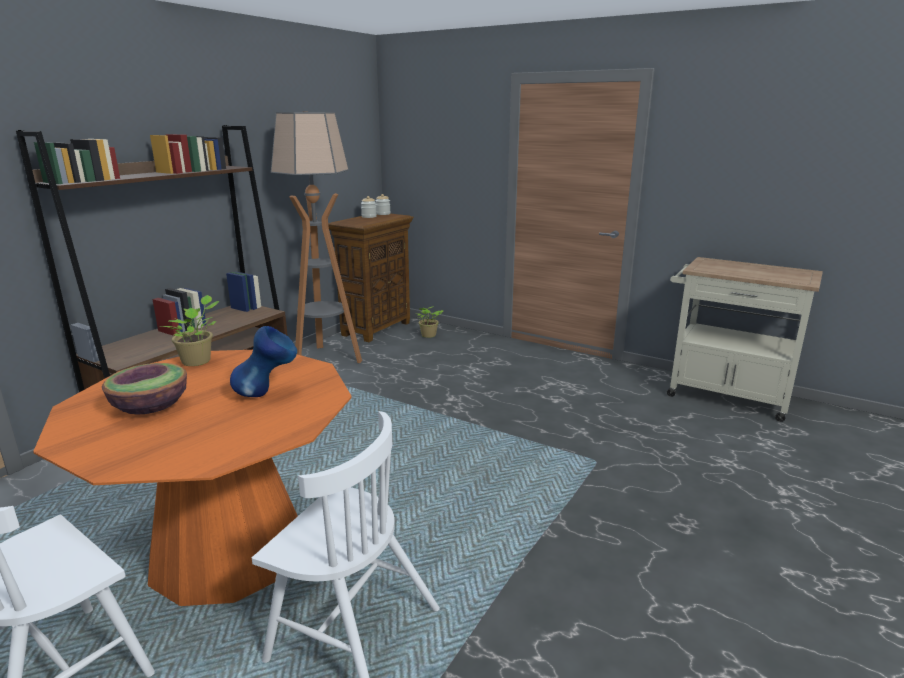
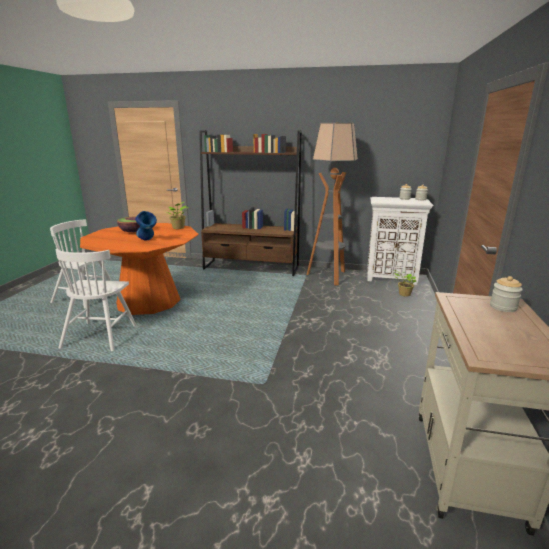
camera: 70 degrees right, 0 degrees up
(376, 328) = (391, 278): brown cabinet -> white cabinet
(716, 263) = (503, 307): none -> jar

